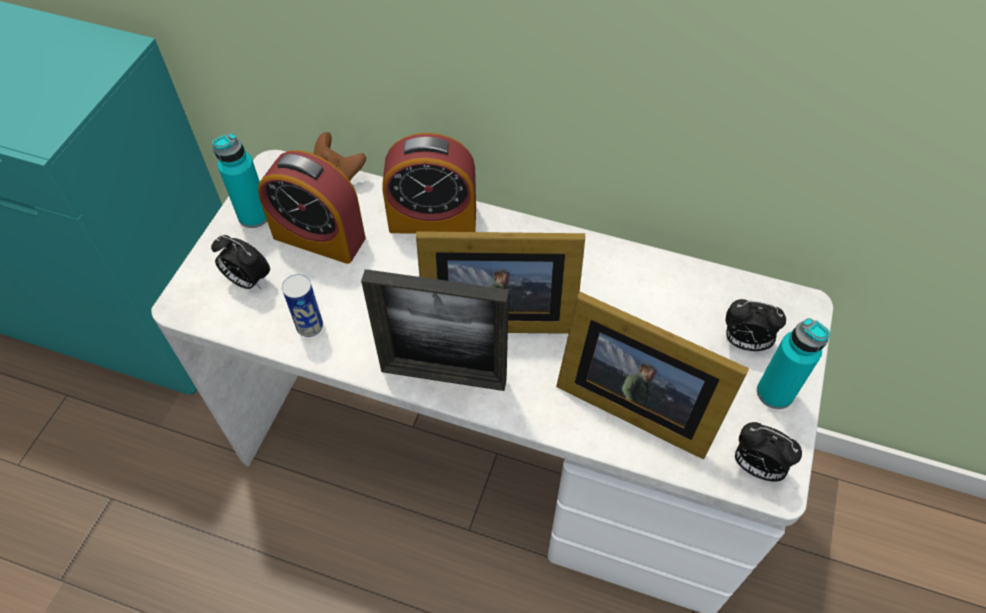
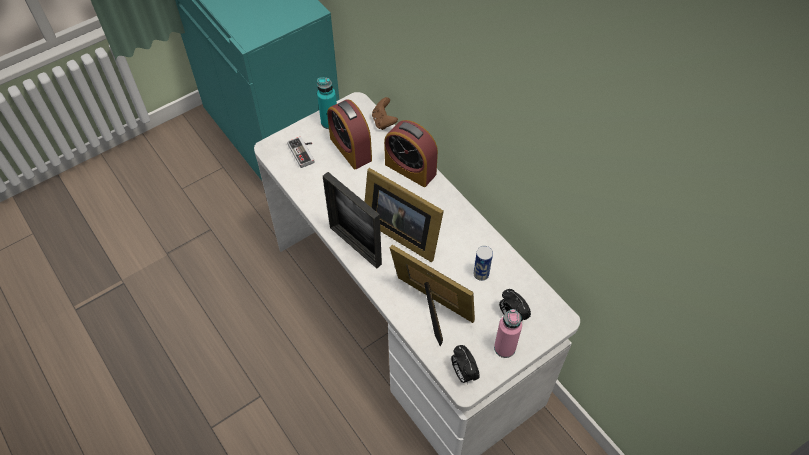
camera: 35 degrees right, 0 degrees up
(247, 280) = (304, 152): alarm clock -> game controller
(310, 326) = (315, 189): can -> can (481, 274)
(632, 401) = (431, 309): picture frame -> picture frame turned 150 degrees clockwise
(775, 393) = (504, 348): turquoise bottle -> pink bottle

